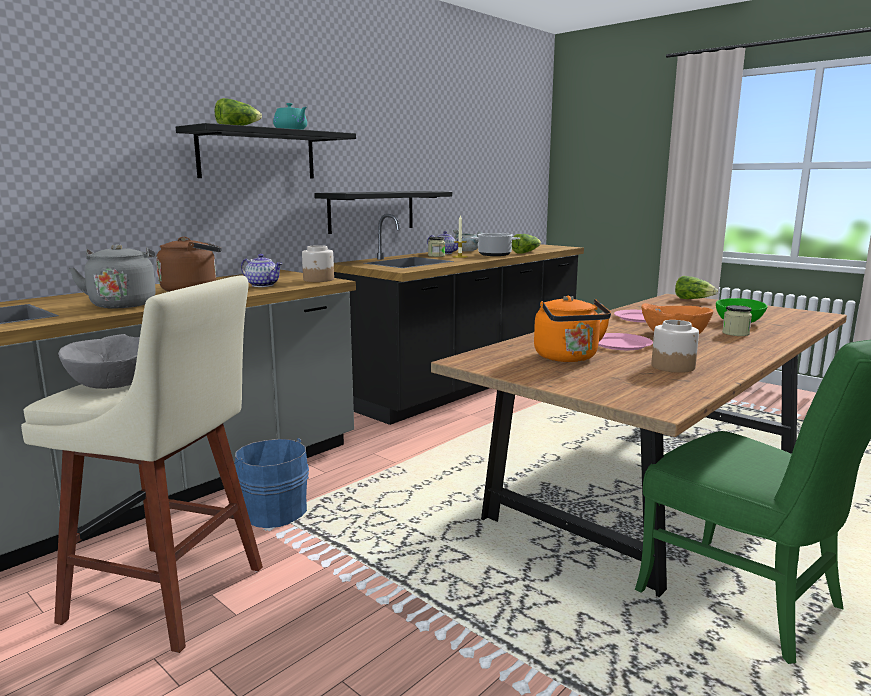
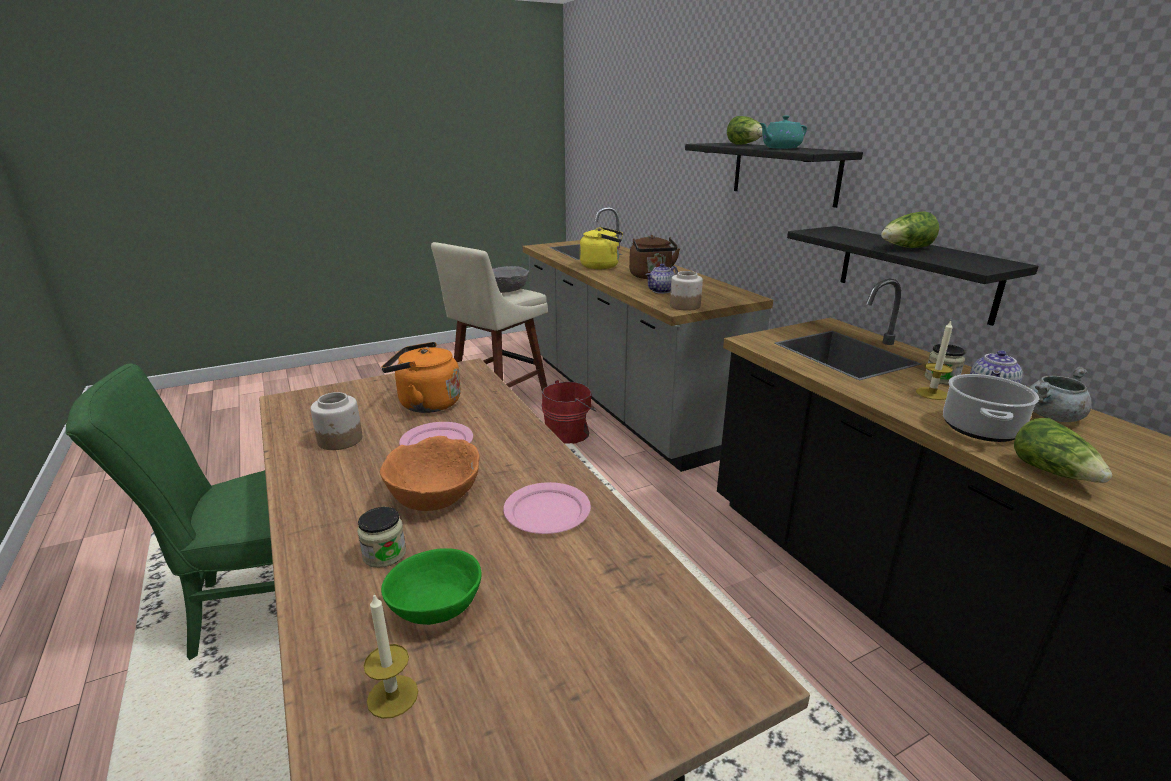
camera: 110 degrees right, 10 degrees up
(123, 304) = (602, 266): grey kettle -> yellow kettle
(273, 511) = (569, 433): blue bucket -> red bucket
(693, 299) = (690, 689): lettuce -> lettuce (905, 248)
(783, 320) = (392, 696): none -> candle

